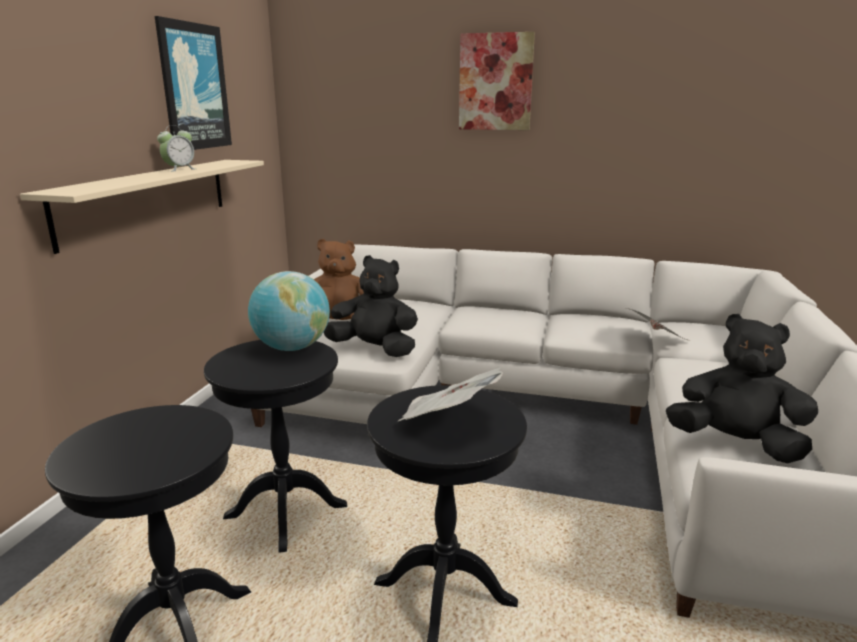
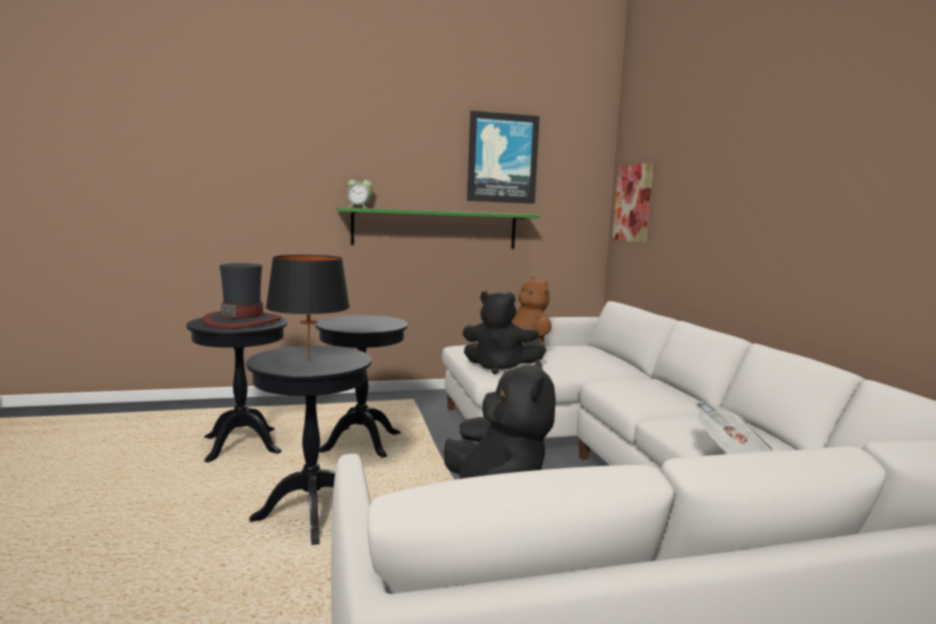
camera: 60 degrees right, 10 degrees down
(147, 439) = (243, 321): none -> hat
(148, 199) = (435, 228): beige shelf -> green shelf
(179, 169) = (458, 211): alarm clock -> alarm clock (359, 207)
(292, 348) = (387, 322): globe -> none
(374, 349) = (499, 368): black plush toy -> black plush toy turned 120 degrees clockwise
(448, 420) = (309, 358): newspaper -> black table lamp
(495, 82) = (749, 142): picture -> picture (633, 203)

